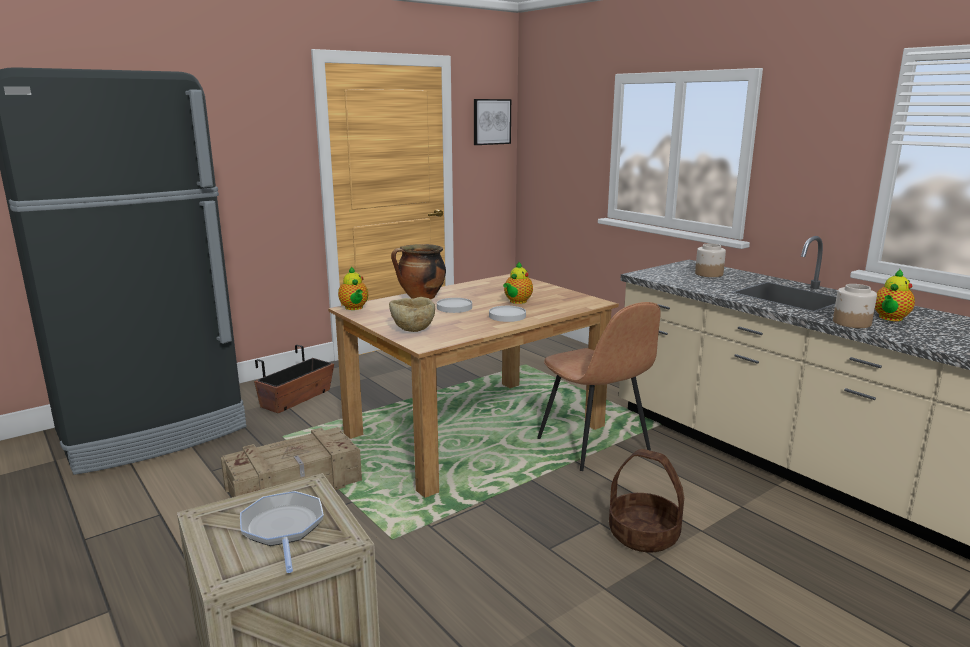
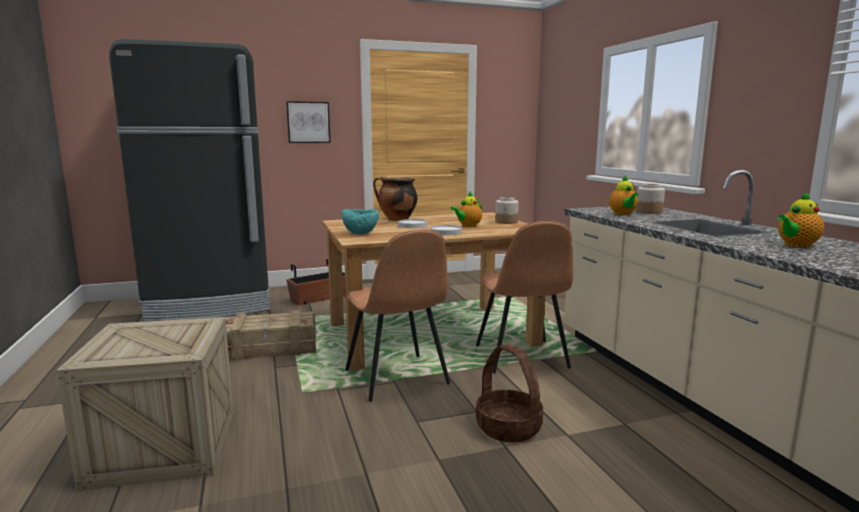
camera: 20 degrees right, 5 degrees down
(283, 528) = (157, 341): frying pan -> none
(354, 308) = (339, 221): teapot -> teapot (623, 214)
(412, 329) = (360, 233): beige bowl -> turquoise bowl
(485, 498) = (397, 378): none -> brown chair
(491, 121) = (513, 99): picture -> picture (308, 122)
(852, 323) = (744, 245): jar -> jar (506, 222)

